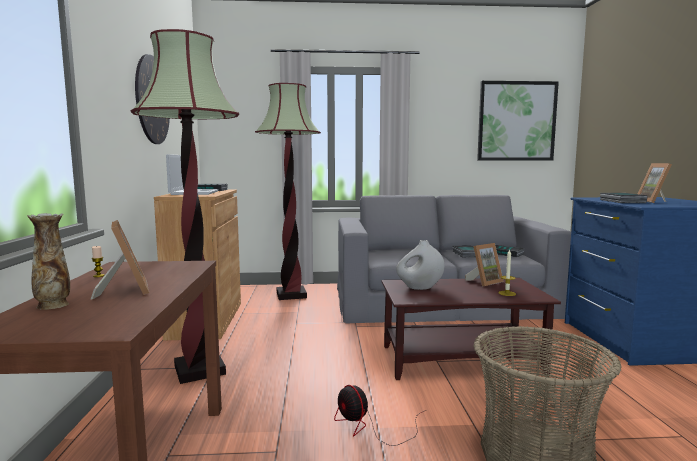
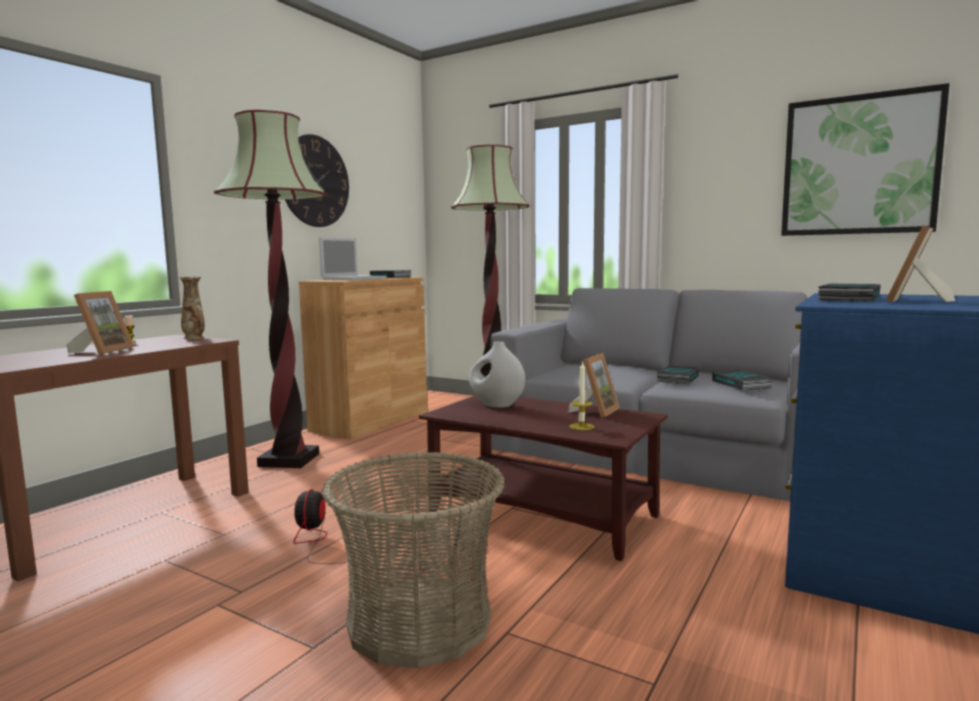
camera: 35 degrees right, 0 degrees up
(53, 305) = (41, 353): vase -> vase (194, 338)
(484, 282) = (595, 411): picture frame -> picture frame turned 60 degrees counterclockwise

